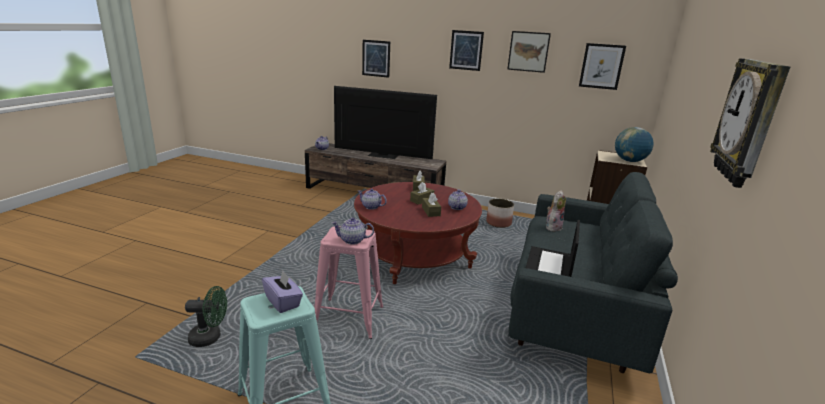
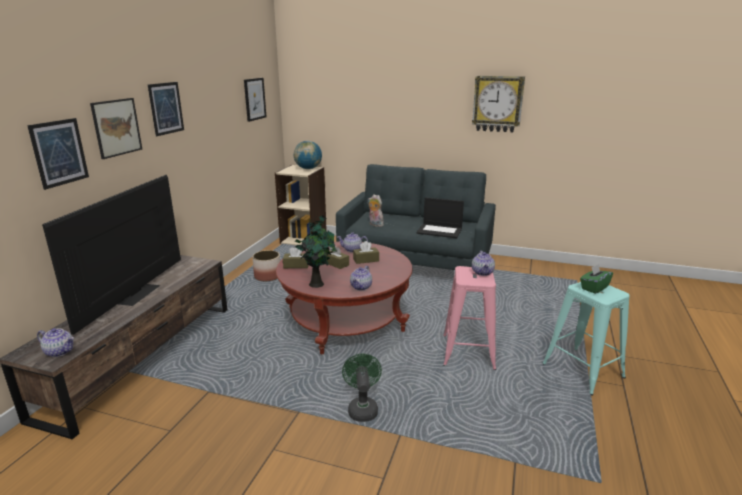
camera: 90 degrees left, 0 degrees up
(210, 338) = (540, 433): green fan -> green fan (362, 408)
(283, 302) = (594, 288): purple tissue box -> green tissue box
(381, 193) = (317, 283): none -> potted plant
(528, 51) = (213, 96): picture -> picture (116, 127)

